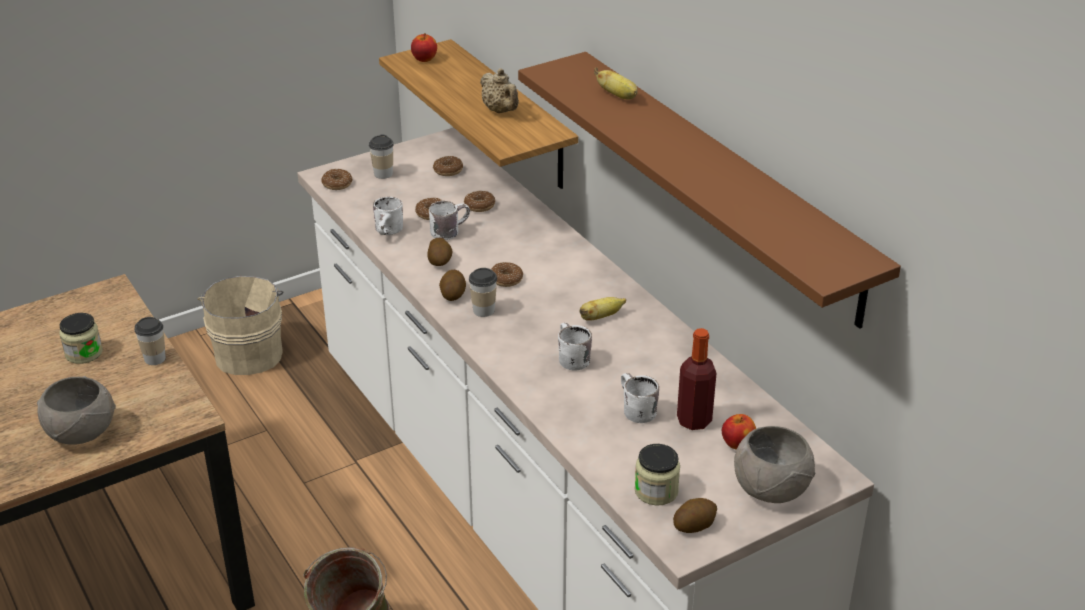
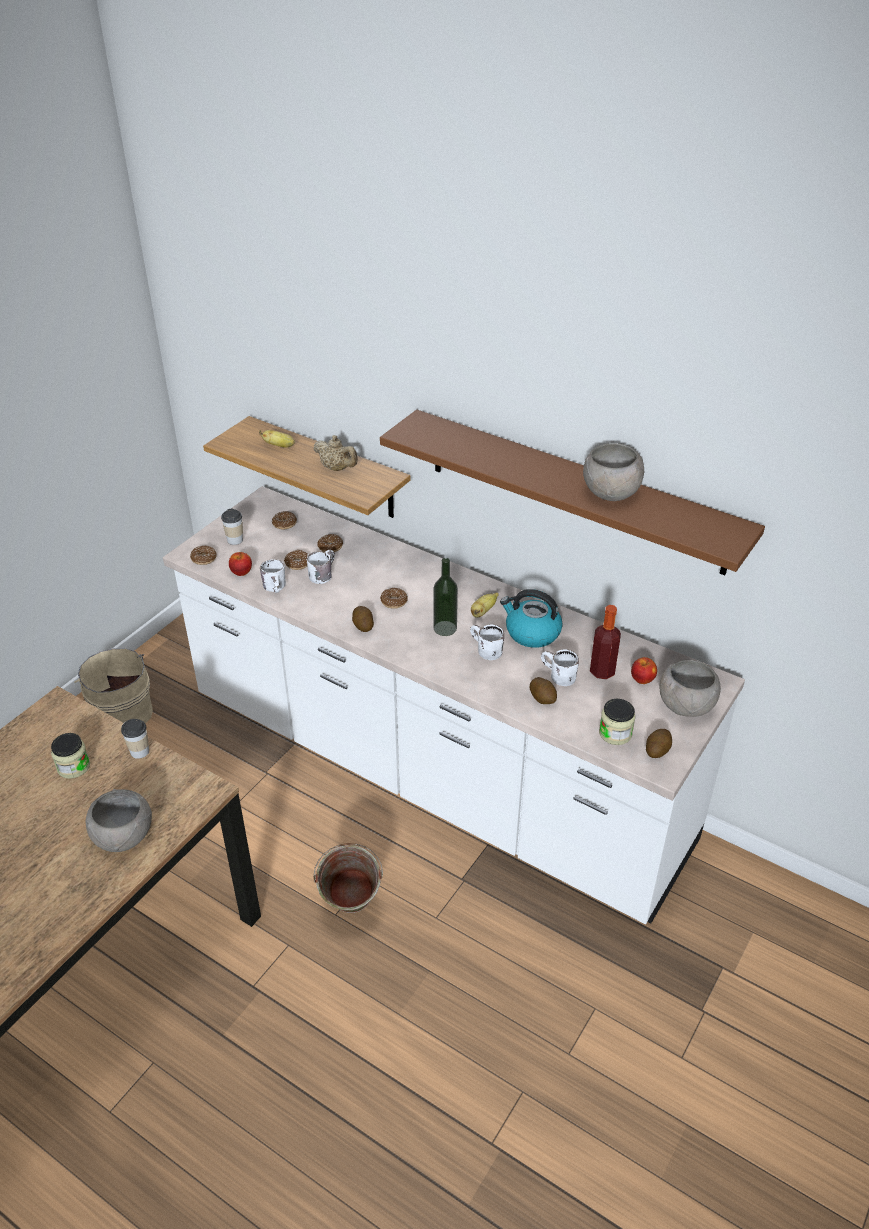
camera: 25 degrees left, 5 degrees up
(424, 59) = (242, 438): apple -> apple (241, 572)
(440, 261) = (334, 601): potato -> potato (543, 698)
(483, 310) = (395, 632): cup -> none
(542, 322) = (445, 628): none -> bottle
(618, 96) = (472, 441): banana -> banana (279, 446)
(640, 355) = (531, 633): none -> kettle
(735, 183) = (611, 492): none -> grey bowl

